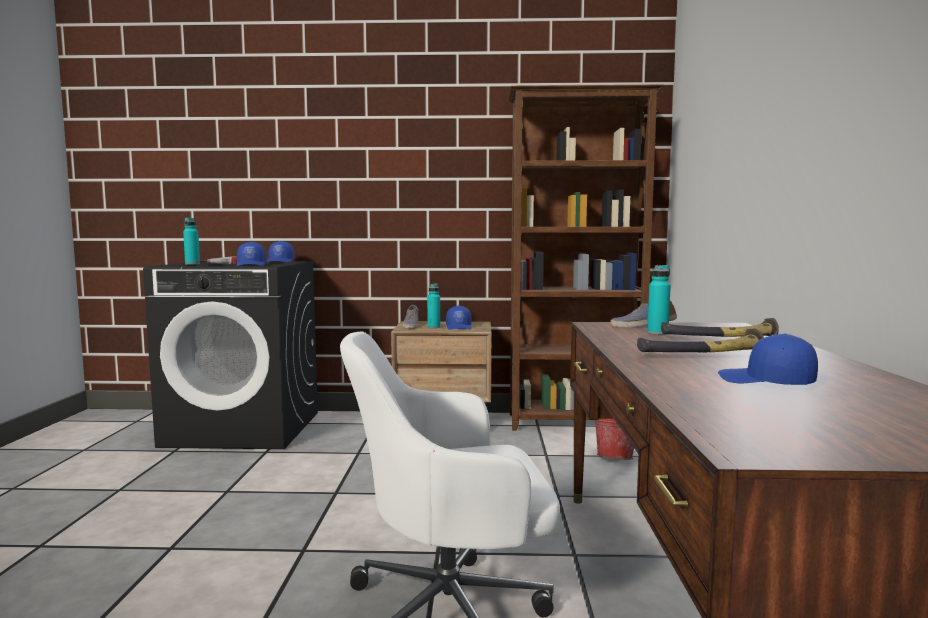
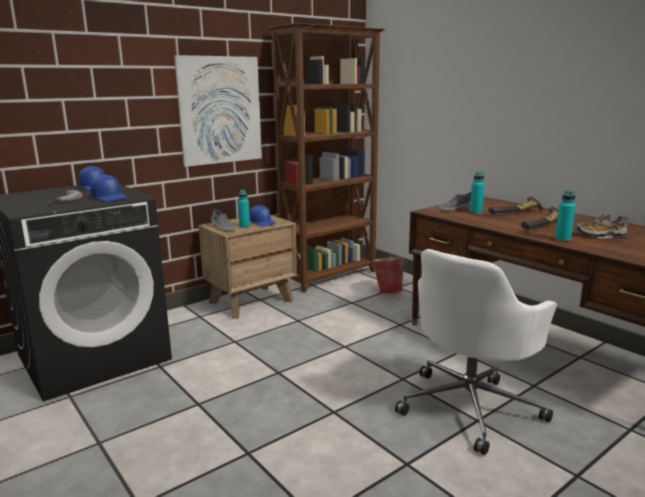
camera: 40 degrees left, 10 degrees up
(192, 264) = (35, 205): turquoise bottle -> turquoise bottle (563, 239)
(442, 195) = (220, 110): none -> picture
(765, 381) = (600, 235): blue cap -> shoe

